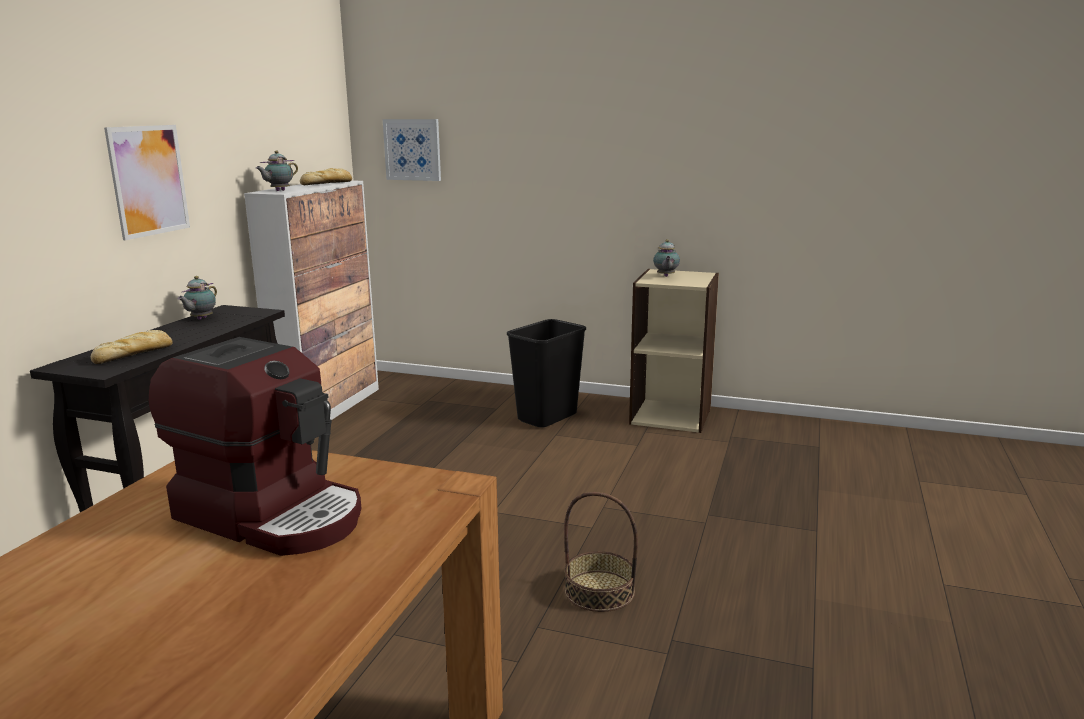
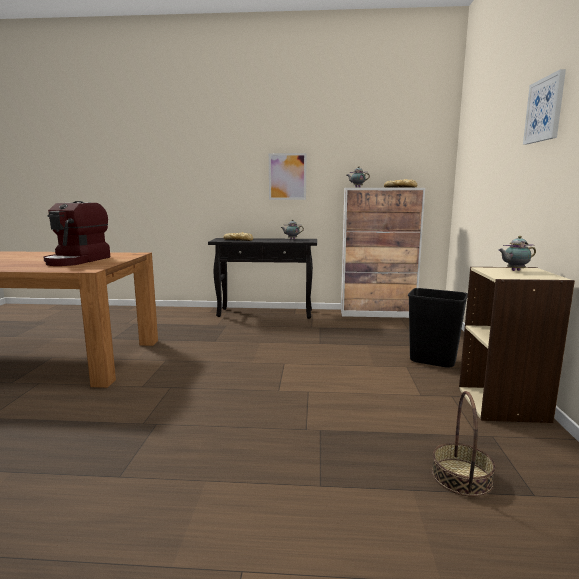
camera: 75 degrees right, 5 degrees down
(412, 149) = (468, 169): picture -> picture (544, 109)
(599, 591) = (205, 399): basket -> basket (461, 477)

